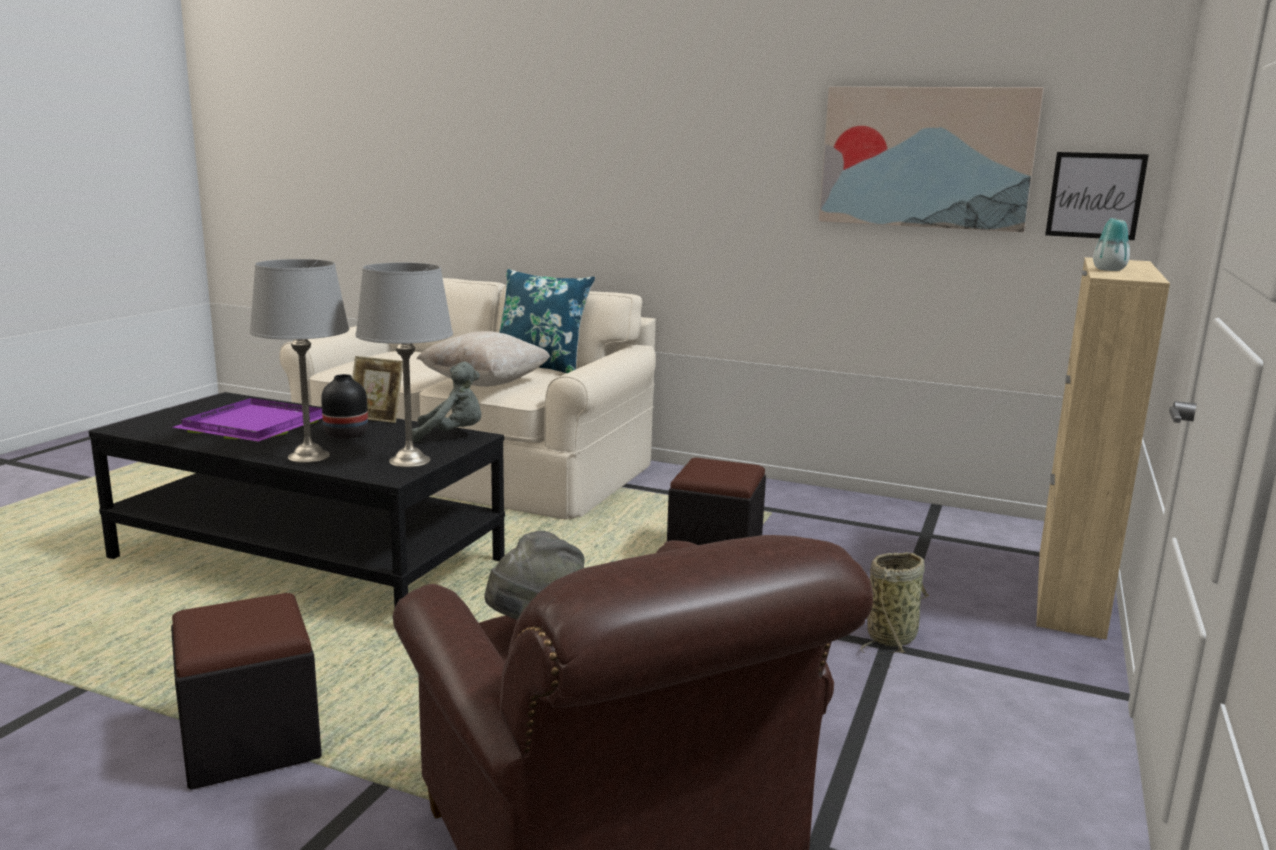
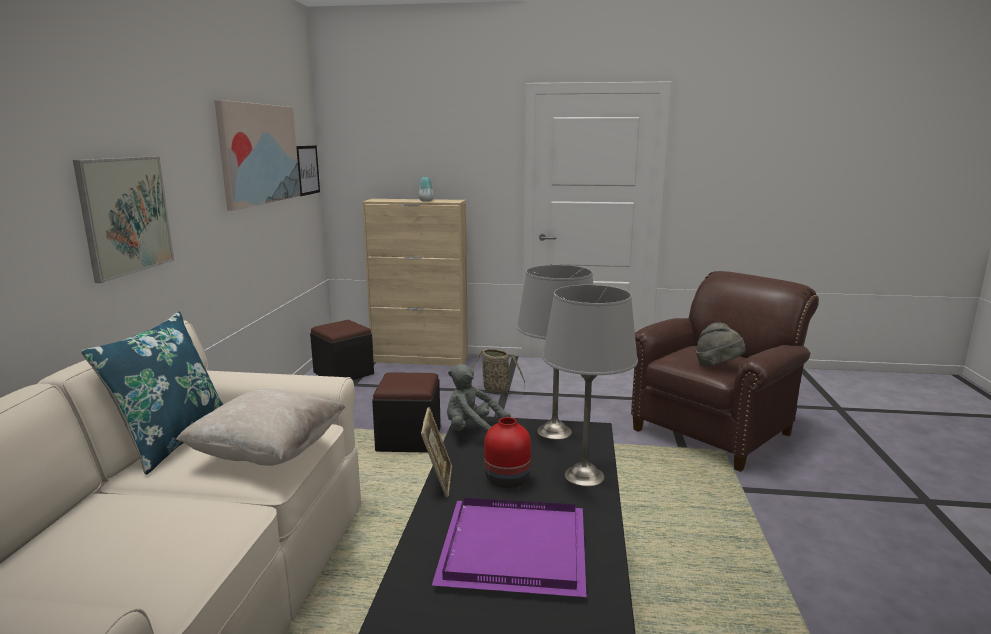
camera: 105 degrees left, 0 degrees up
(250, 741) = (766, 543): black ottoman -> black ottoman (343, 373)
(347, 434) = (506, 479): black vase -> red vase
(452, 435) = (473, 432): grey plush toy -> grey plush toy turned 60 degrees counterclockwise
(659, 198) = (126, 215): none -> picture

